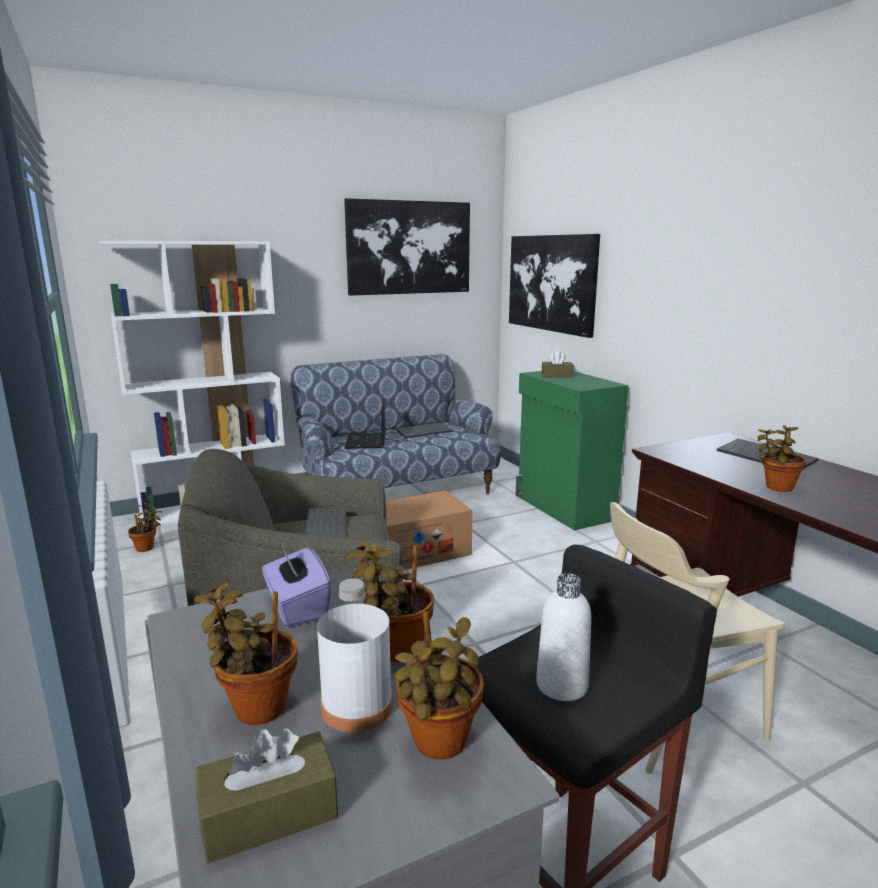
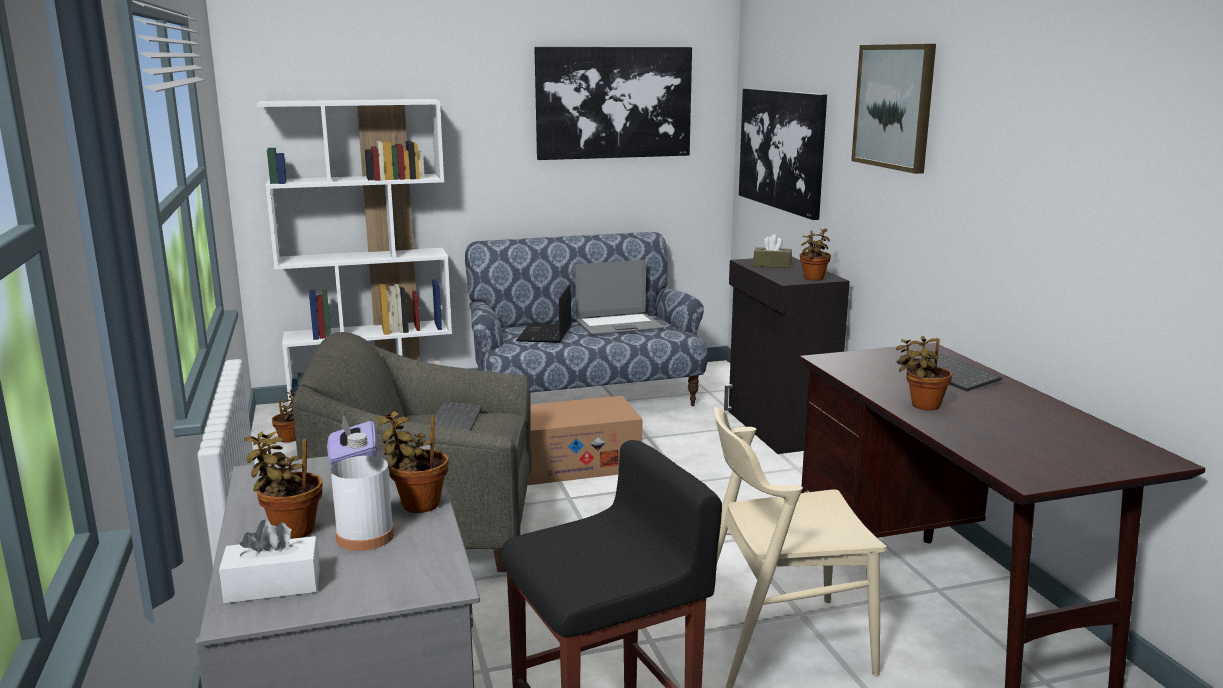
camera: 10 degrees right, 0 degrees up
(269, 814) = (273, 586): brown tissue box -> white tissue box
(424, 431) = (618, 325): keyboard -> laptop
(439, 745) = (411, 563): potted plant -> potted plant (813, 279)
(562, 685) = (580, 560): white bottle -> none
(564, 508) = (778, 428): green cabinet -> black cabinet
(675, 237) = (894, 106): none -> picture

